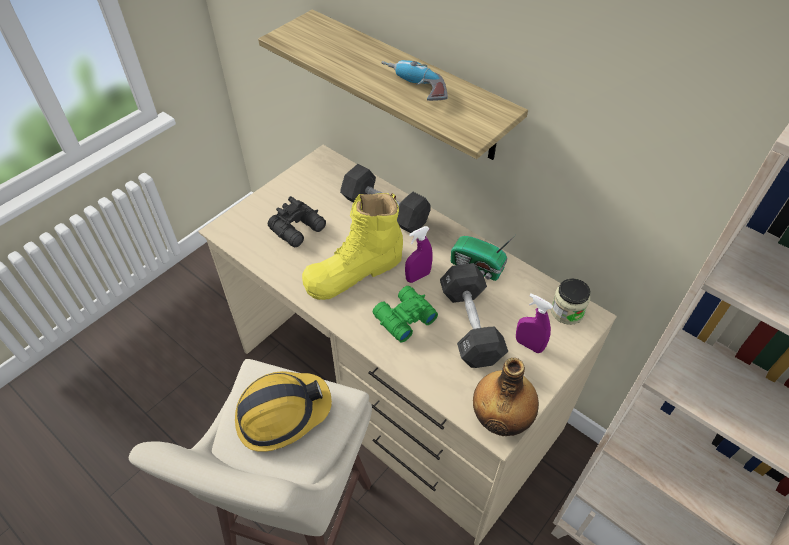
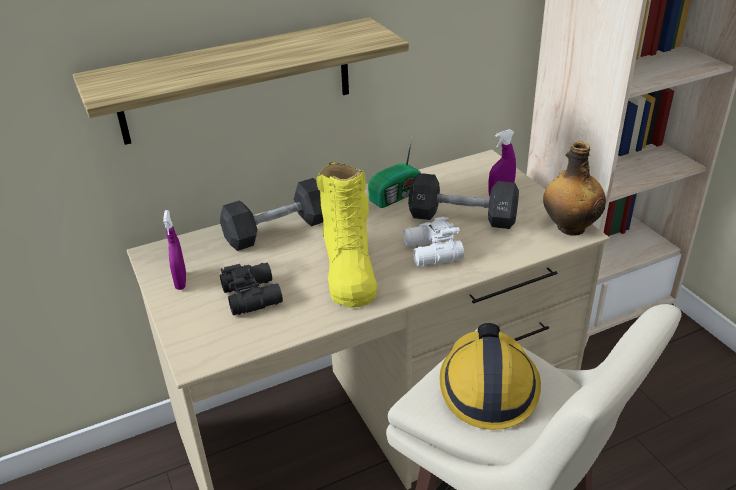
camera: 65 degrees left, 15 degrees down
(403, 318) = (431, 252): green binoculars -> white binoculars
(414, 88) = (290, 49): power drill -> none
(418, 276) = (384, 231): purple spray bottle -> purple spray bottle (181, 282)
(567, 311) = (475, 168): jar -> none

